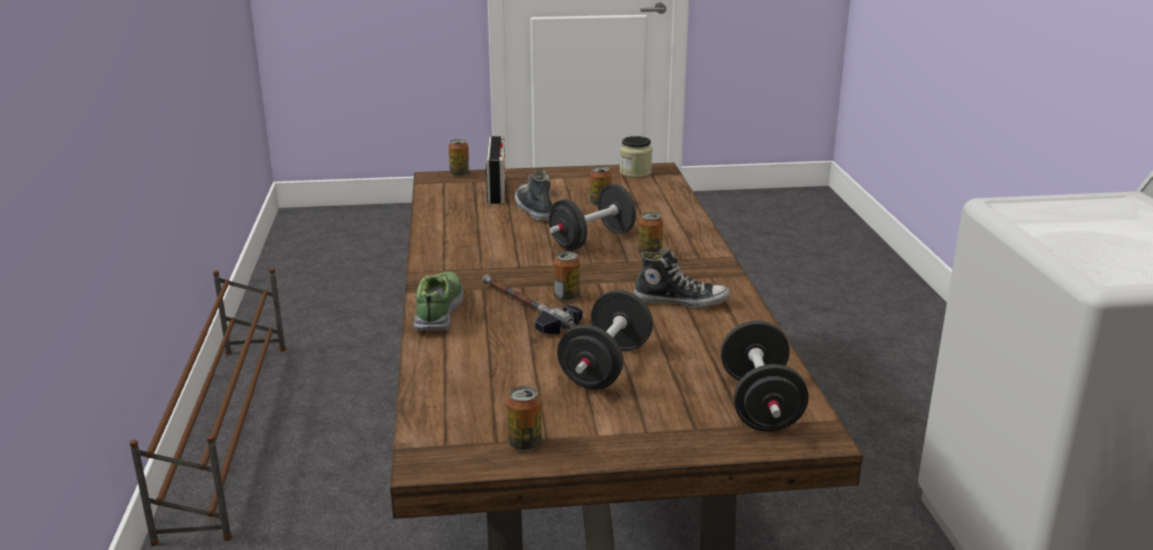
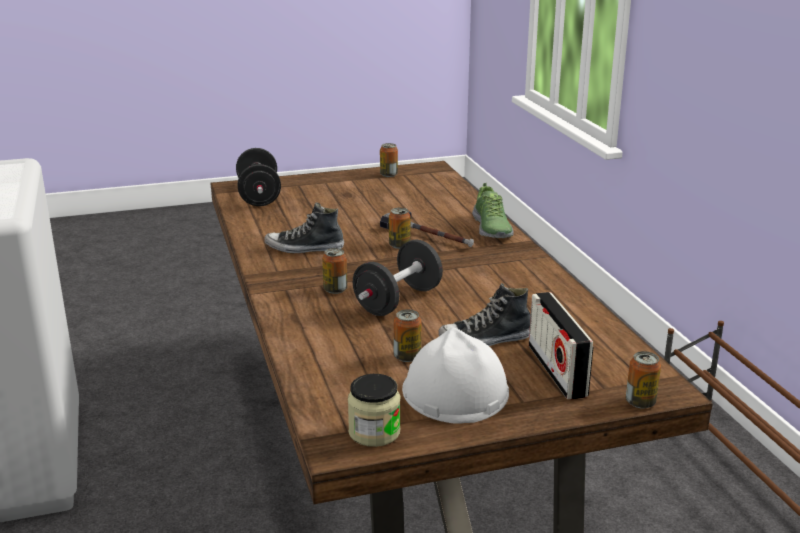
camera: 170 degrees right, 0 degrees up
(533, 209) = (485, 340): shoe -> shoe turned 105 degrees clockwise
(576, 185) = (454, 391): none -> white hard hat
(606, 367) = (355, 206): black dumbbell -> none

